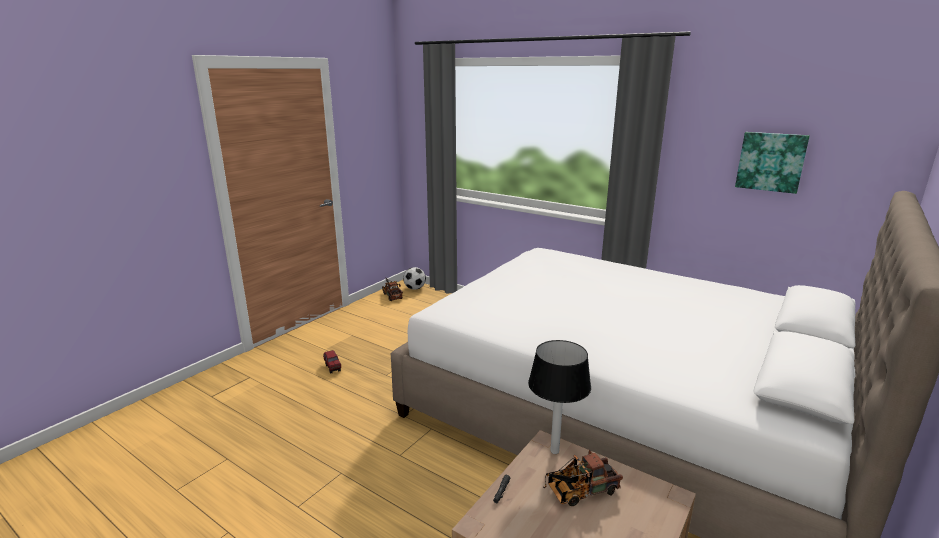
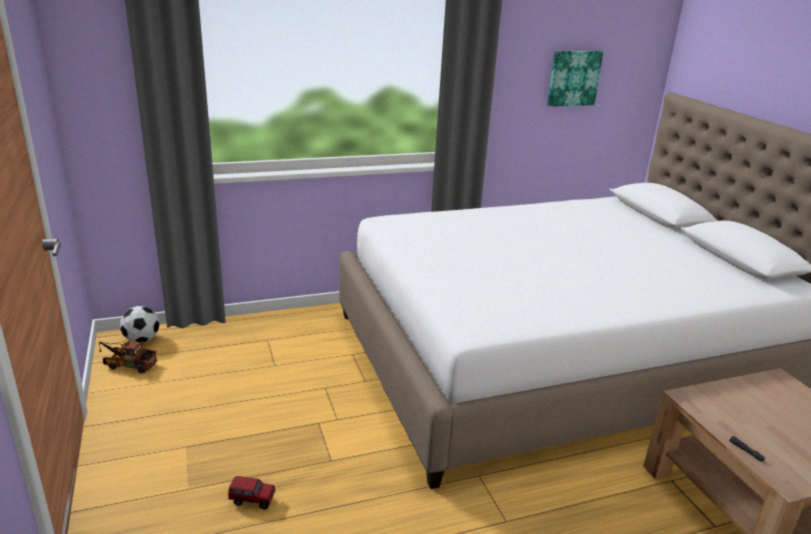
camera: 55 degrees left, 5 degrees up
(555, 450) = (699, 398): table lamp -> none
(579, 491) = (761, 413): toy truck -> none

